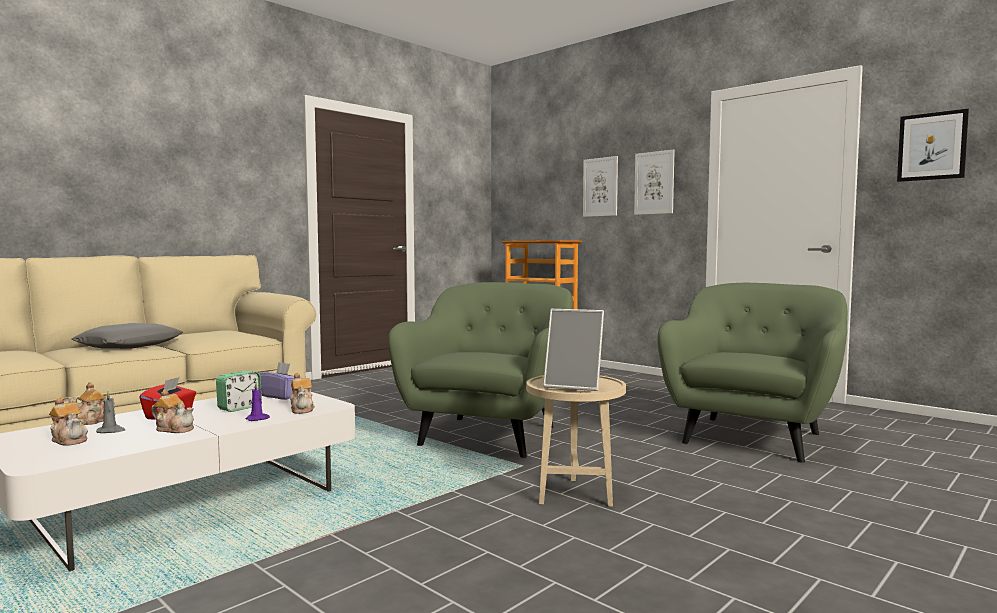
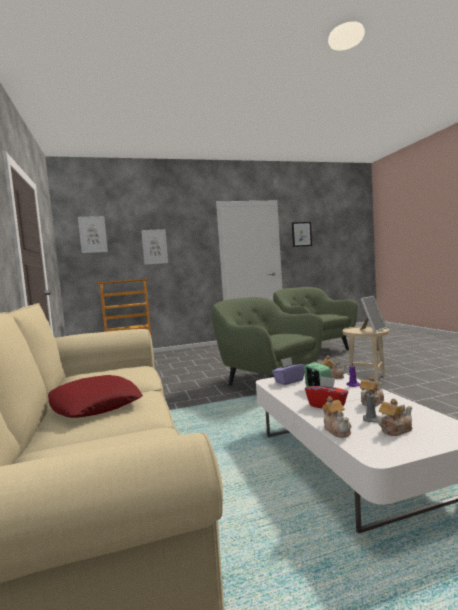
camera: 60 degrees left, 0 degrees up
(129, 345) = (95, 405): grey pillow -> red pillow
(654, 183) = (189, 245): picture -> picture (93, 234)

